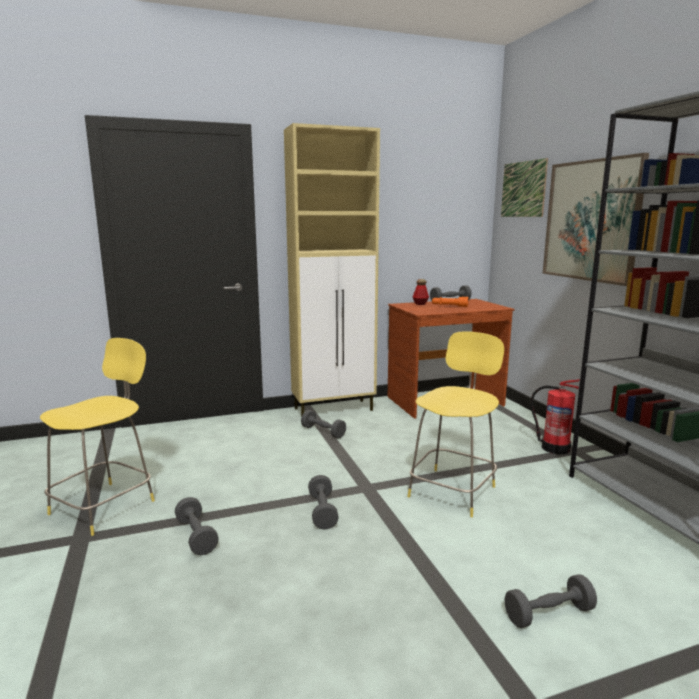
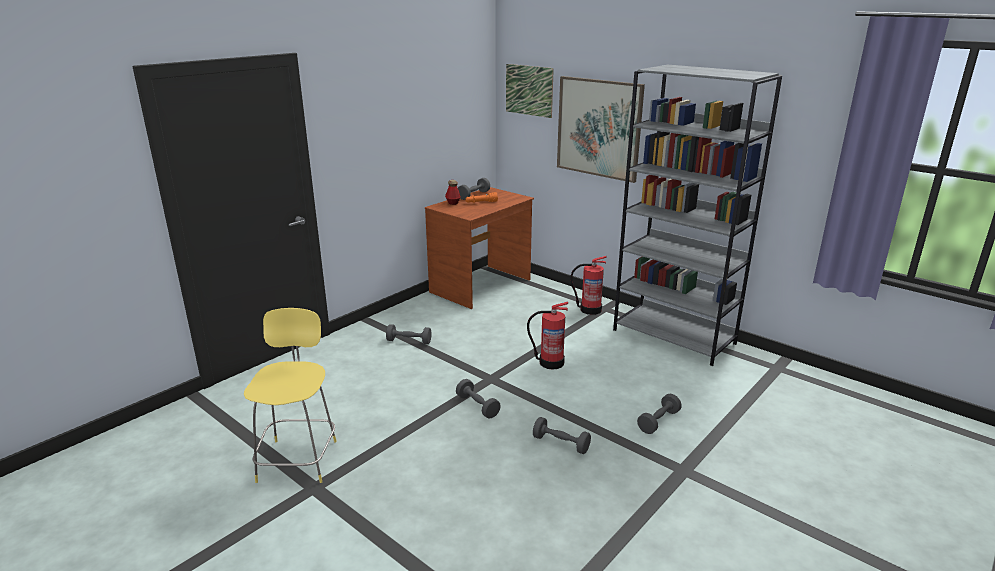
camera: 30 degrees left, 10 degrees up
(196, 536) = (406, 454): grey dumbbell -> grey dumbbell (561, 443)
(334, 409) = (395, 316): beige cabinet -> none
(453, 490) = (550, 362): yellow stool -> fire extinguisher

